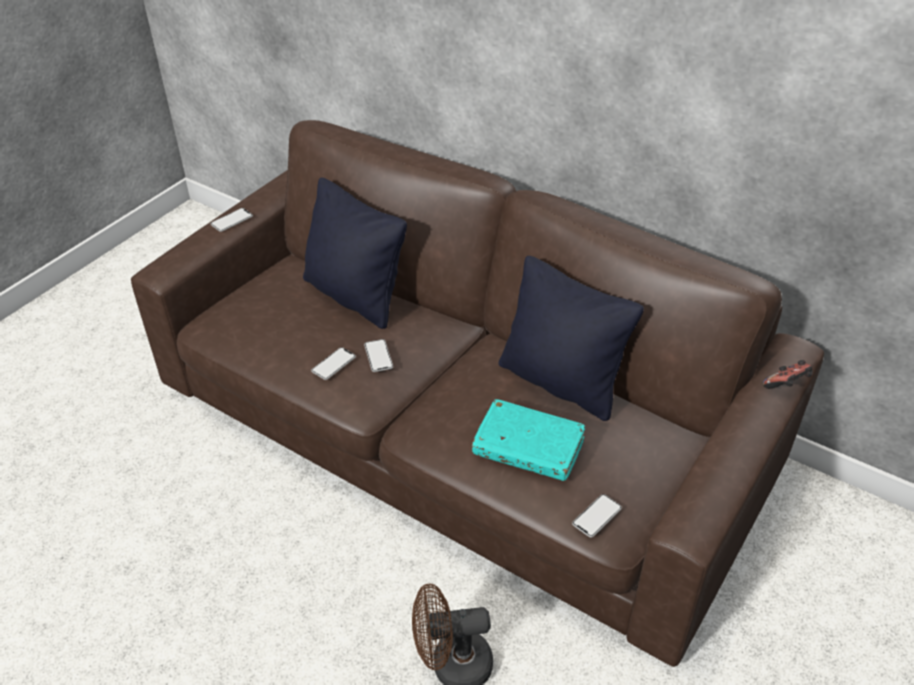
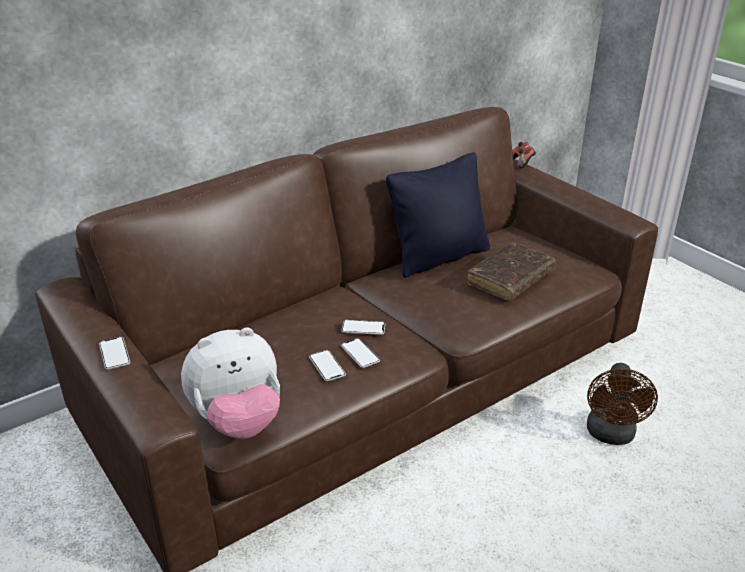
camera: 70 degrees left, 10 degrees down
(223, 323) = (238, 421): none -> plush toy
(355, 296) = (260, 331): black pillow -> none
(528, 448) = (510, 279): turquoise book -> brown book
(597, 516) = (581, 270): phone -> phone (327, 366)

